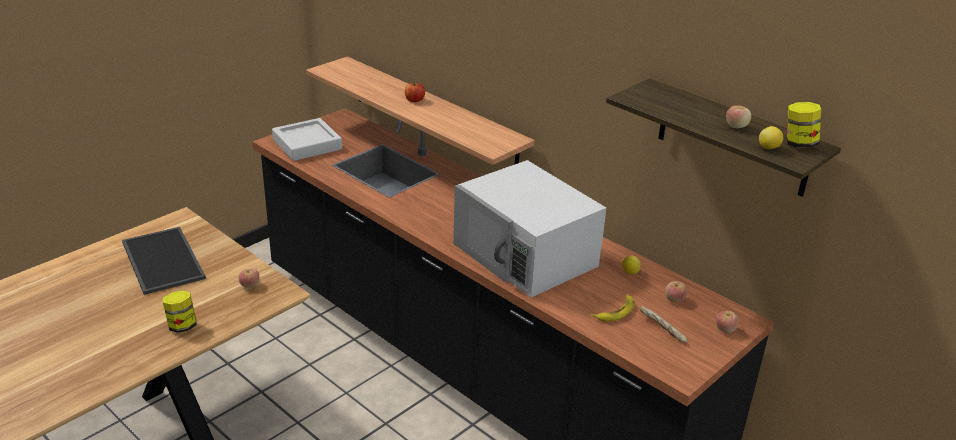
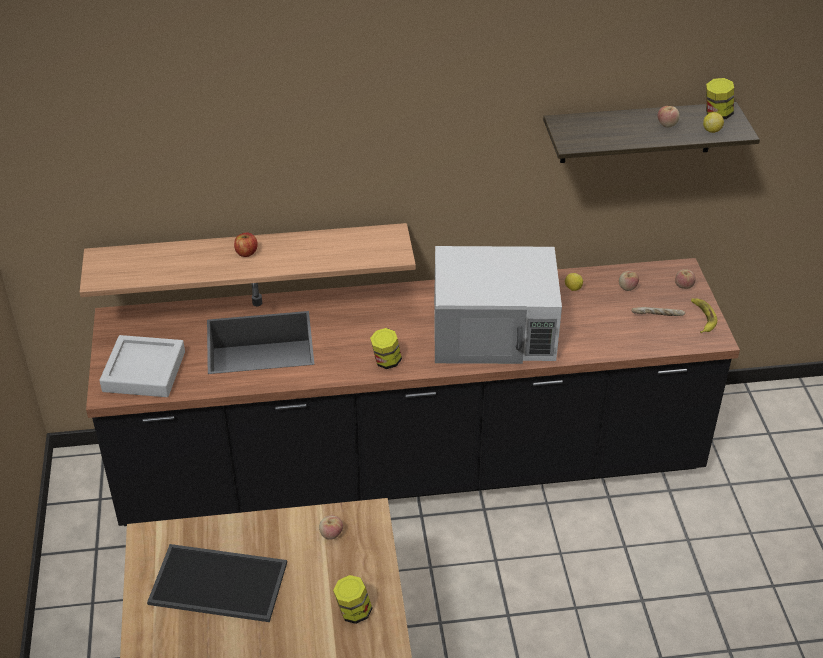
camera: 50 degrees left, 10 degrees up
(428, 223) = (386, 361): none -> jar
(615, 311) = (615, 326): banana -> banana (702, 317)

